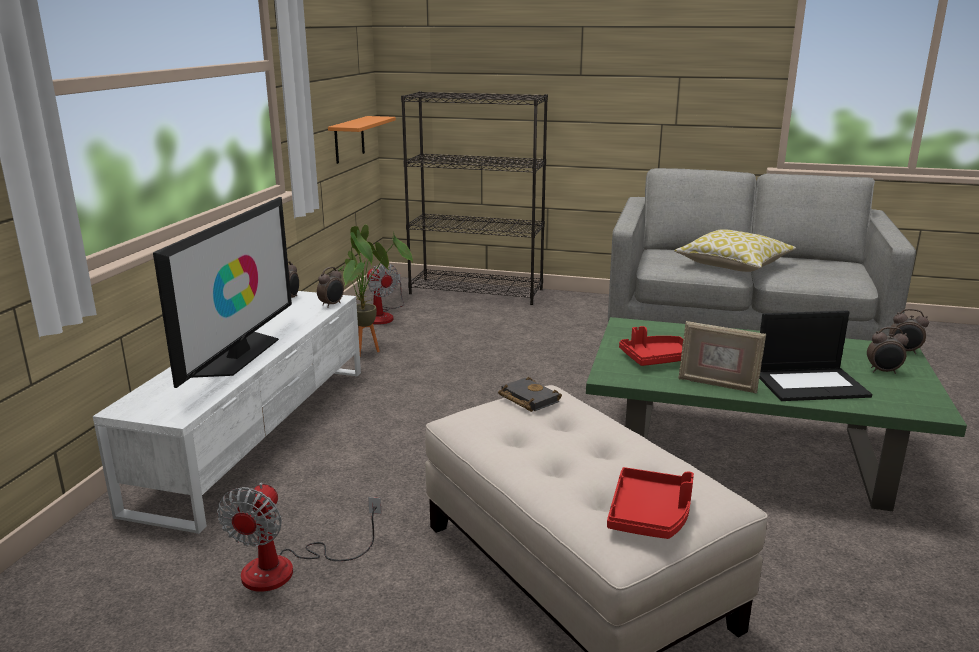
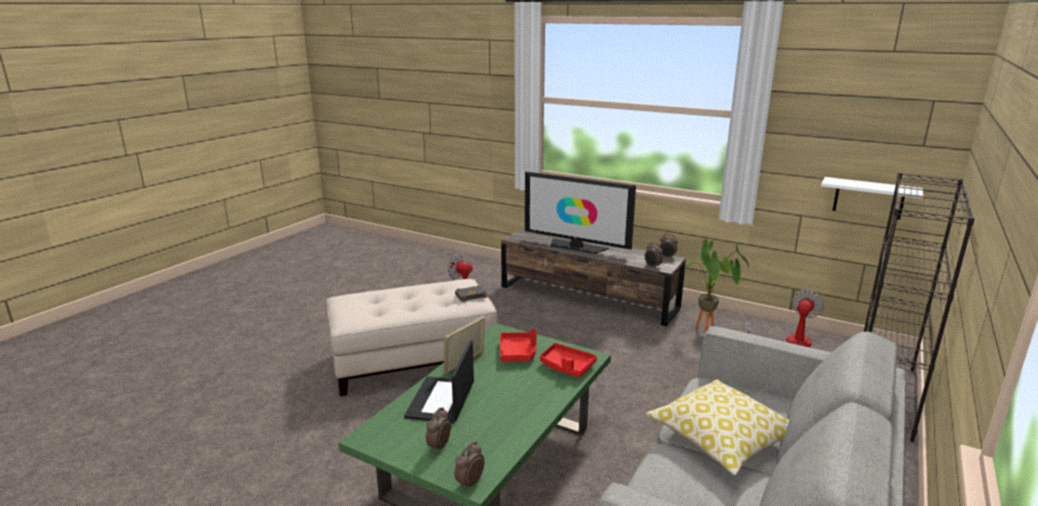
camera: 105 degrees right, 0 degrees up
(259, 432) = (588, 297): white tv stand -> brown tv stand
(349, 139) = (868, 198): orange shelf -> white shelf
(383, 315) = (789, 341): fan -> fan turned 150 degrees clockwise
(650, 515) = (351, 304): red tray -> red tray (567, 366)

